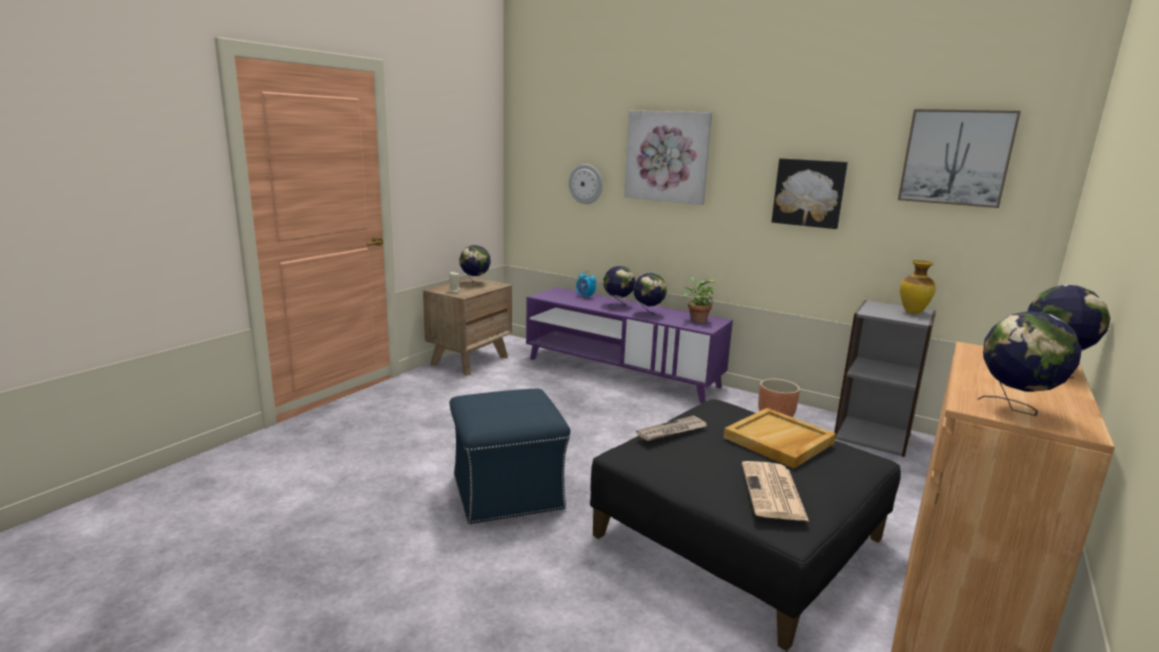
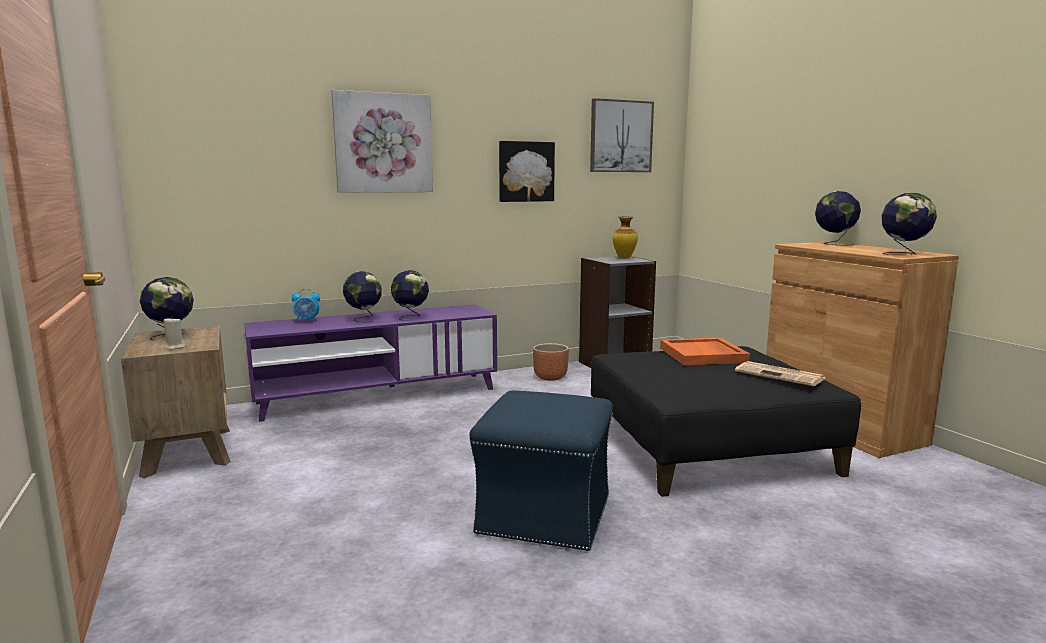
camera: 55 degrees left, 5 degrees down
(586, 184) = (276, 181): wall clock -> none
(672, 431) = (655, 375): newspaper -> none
(696, 320) = (456, 310): potted plant -> none
(778, 441) = (703, 355): beige tray -> orange tray

